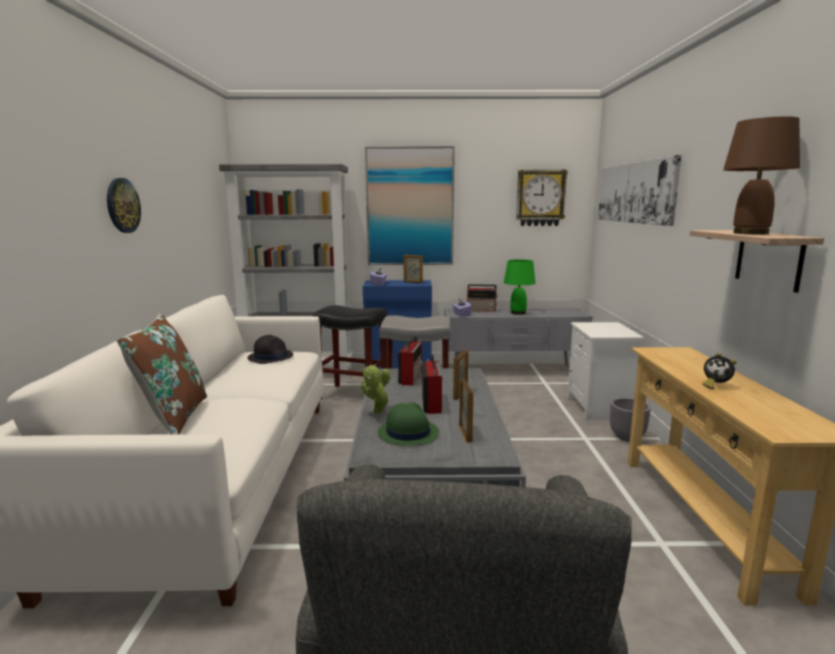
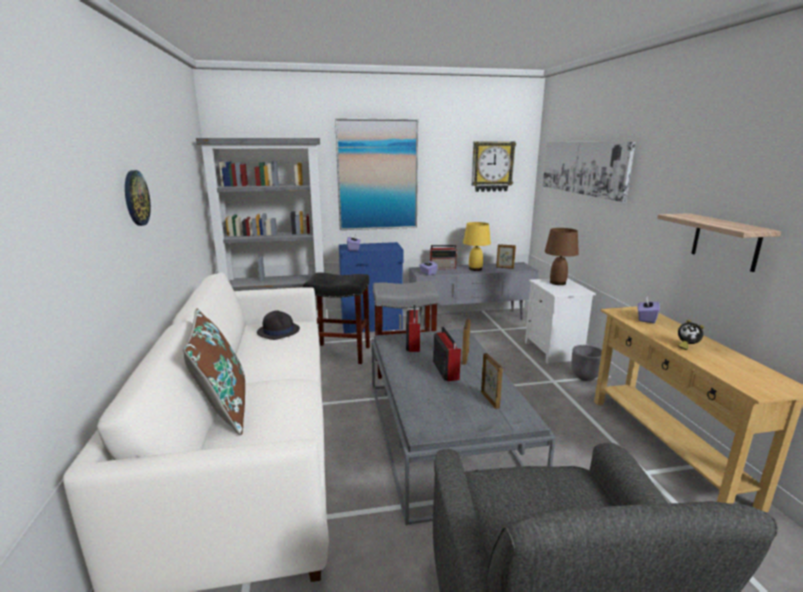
camera: 10 degrees left, 5 degrees up
(376, 414) = (404, 385): potted plant -> none
(407, 433) = (441, 403): green hat -> none
(412, 282) = (383, 245): picture frame -> picture frame (505, 268)
(517, 313) = (475, 269): green table lamp -> yellow table lamp
(682, 358) = (646, 318): none -> purple tissue box
(750, 233) = (716, 222): brown table lamp -> brown table lamp (557, 283)

